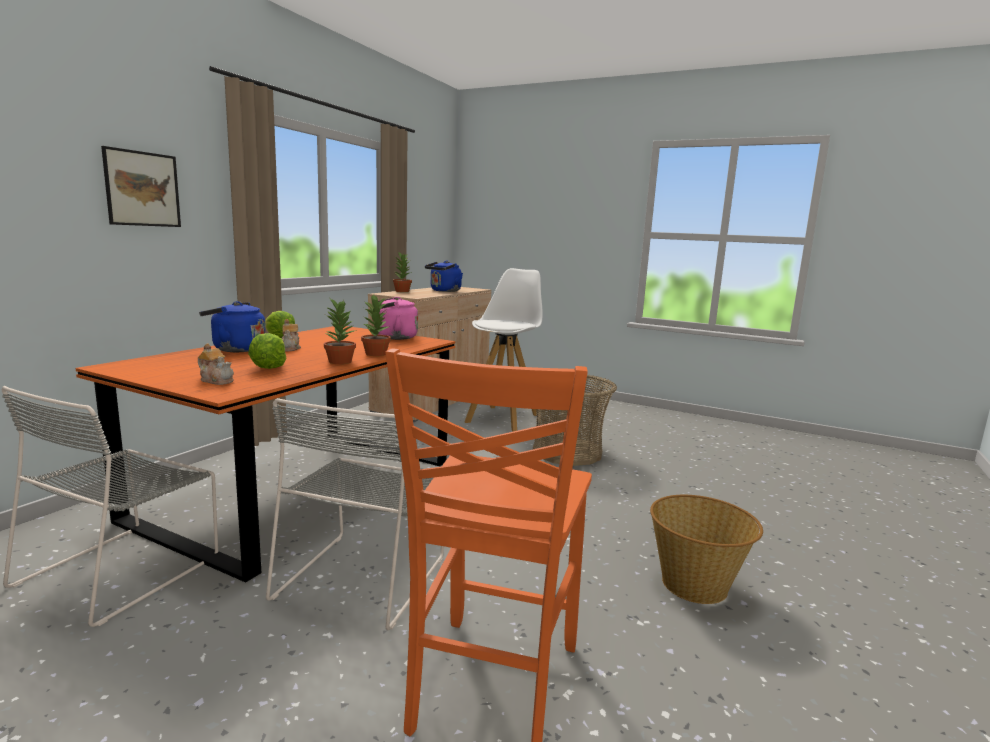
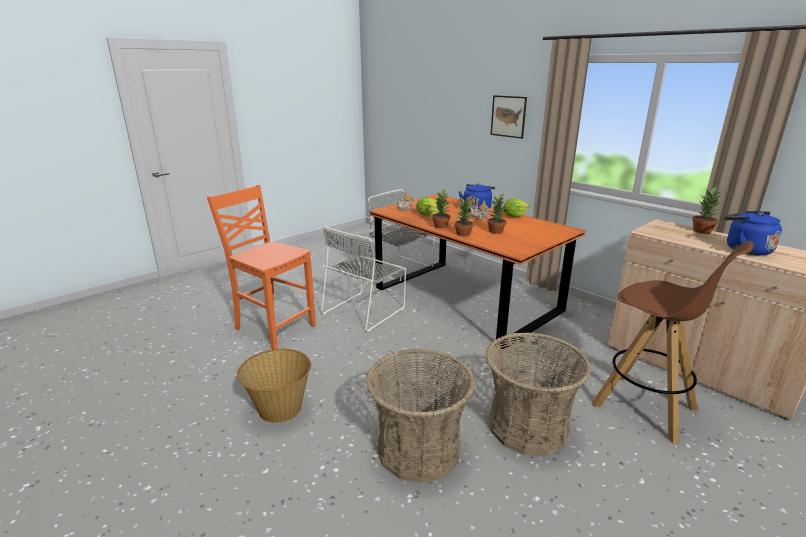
camera: 110 degrees right, 10 degrees up
(358, 344) = (496, 231): none -> potted plant
(364, 574) = (365, 310): grey chair -> grey chair turned 90 degrees counterclockwise
(393, 337) = (528, 241): pink kettle -> none
(503, 418) = (645, 407): white stool -> brown stool
(646, 490) = (419, 449): none -> basket

